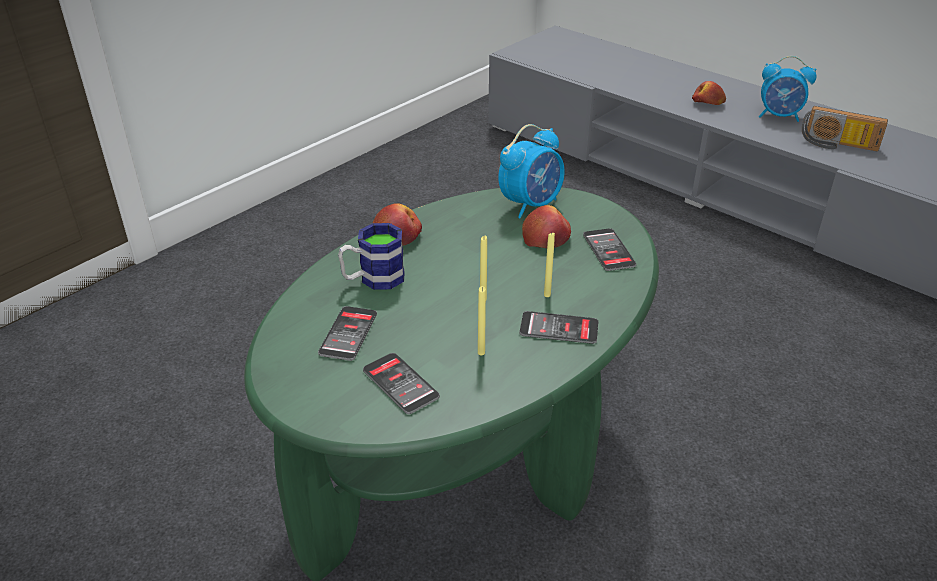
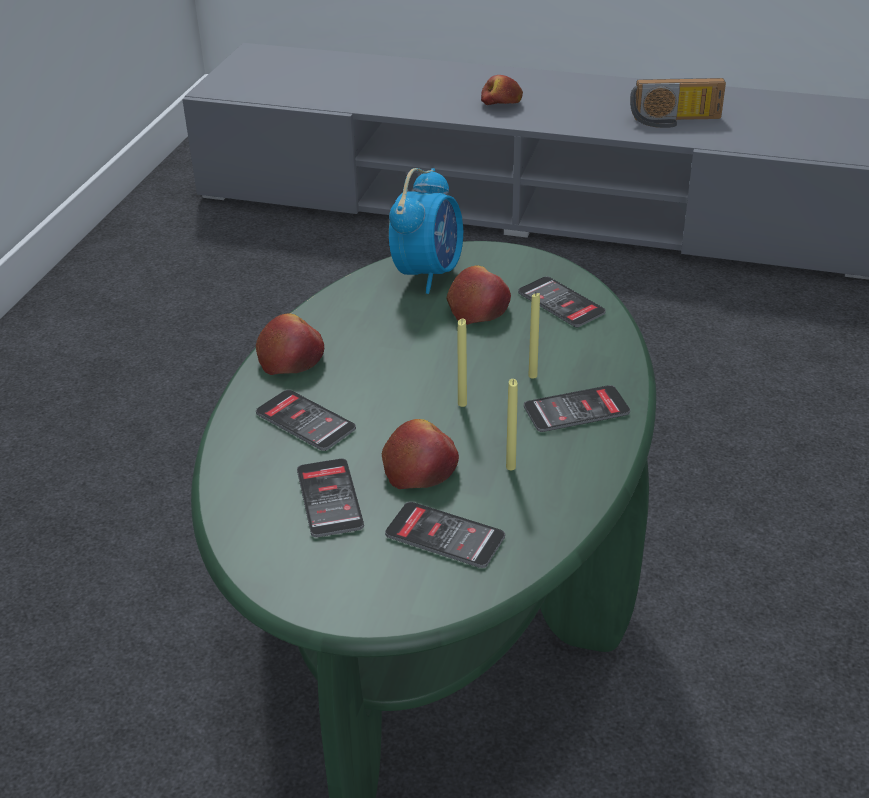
camera: 25 degrees left, 0 degrees up
(373, 279) = (305, 421): mug -> phone
(421, 333) = (420, 467): none -> apple
(779, 116) = (591, 101): alarm clock -> none

